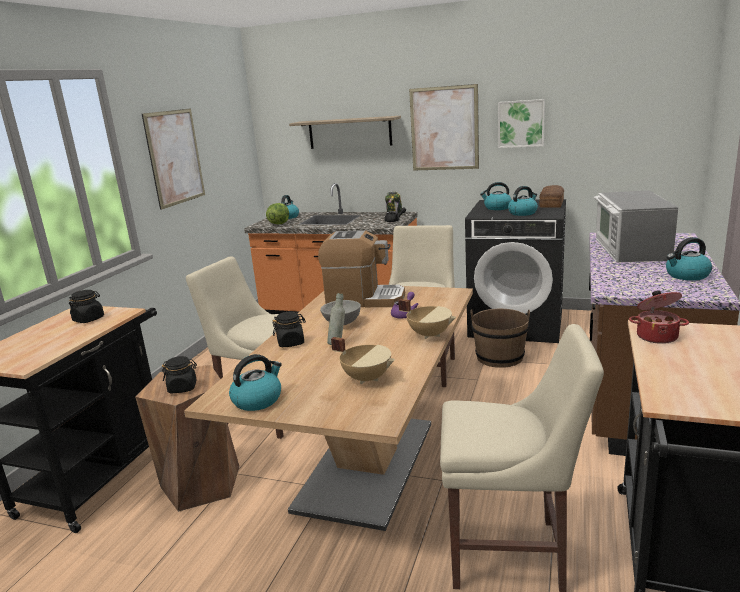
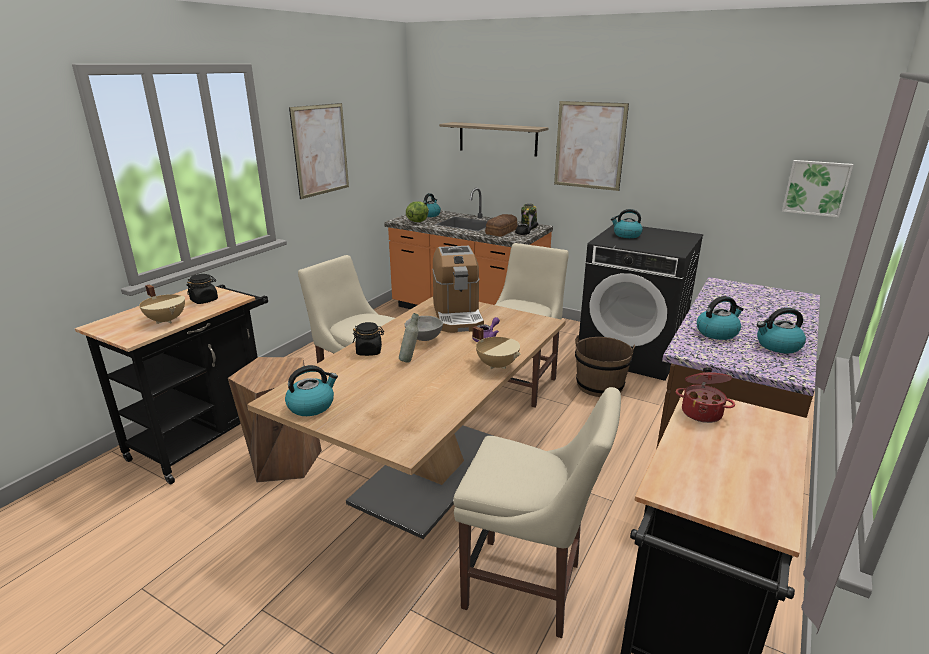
camera: 10 degrees right, 5 degrees up
(183, 388) = (269, 377): black jar -> none
(364, 299) = (457, 316): coffee machine -> coffee machine turned 60 degrees clockwise
(367, 378) = (416, 401): beige cooking pot -> beige cooking pot (167, 320)
(521, 123) = (668, 150): picture -> picture (816, 188)
(523, 213) = (648, 245): kettle -> kettle (717, 332)
(552, 203) = (685, 238): bread -> bread (502, 231)
(629, 249) = (737, 304): microwave -> none

